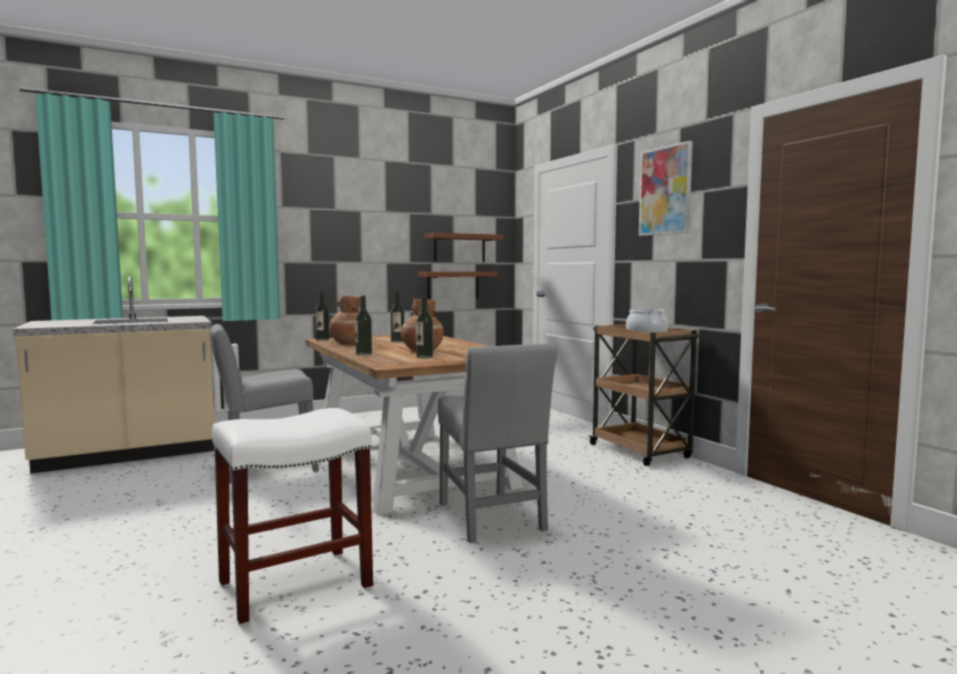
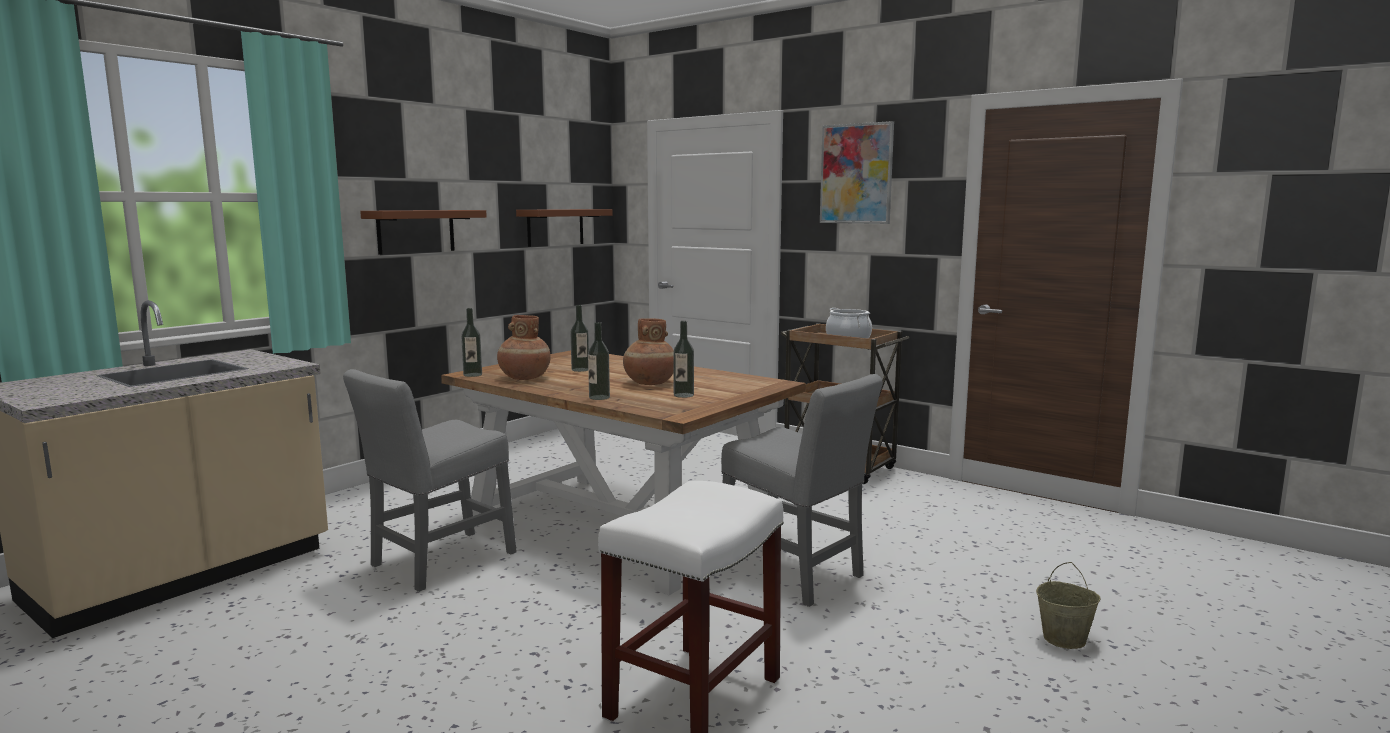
camera: 25 degrees left, 5 degrees up
(453, 285) = (549, 276): brown shelf -> brown shelf (416, 231)
(671, 618) = (1065, 639): none -> beige bucket

